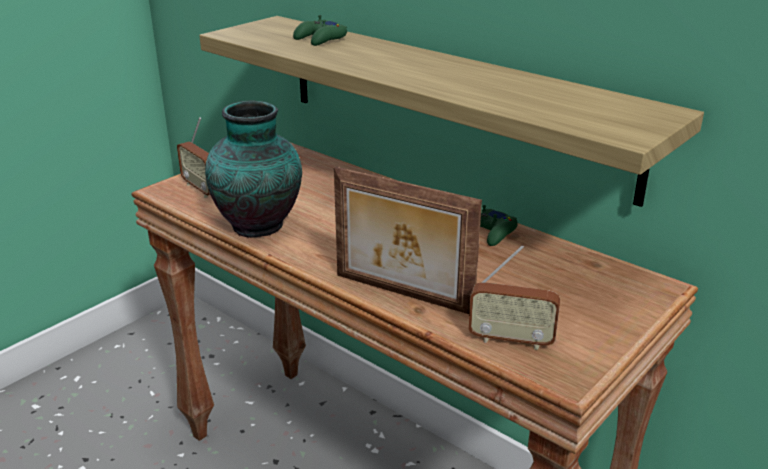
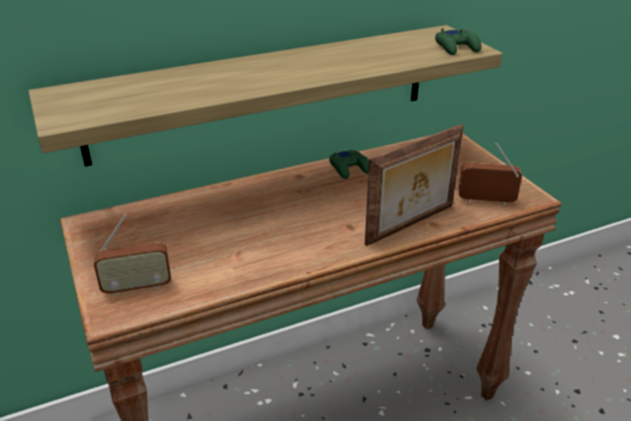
camera: 65 degrees left, 5 degrees up
(260, 224) = (249, 266): vase -> none
(320, 39) = (153, 86): green game controller -> green game controller (457, 48)
(511, 340) = (486, 201): radio -> radio turned 120 degrees counterclockwise

